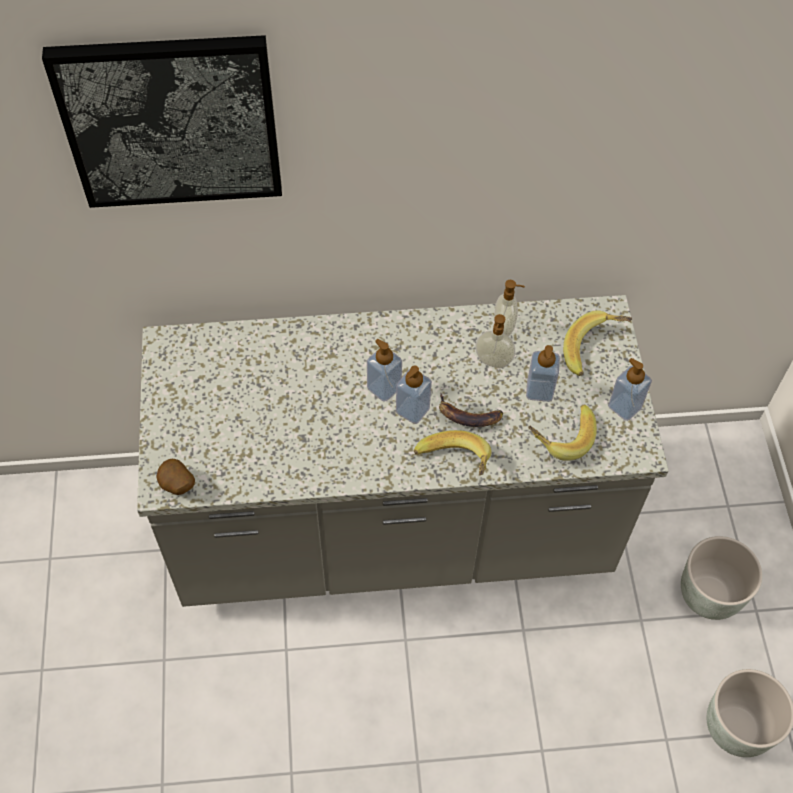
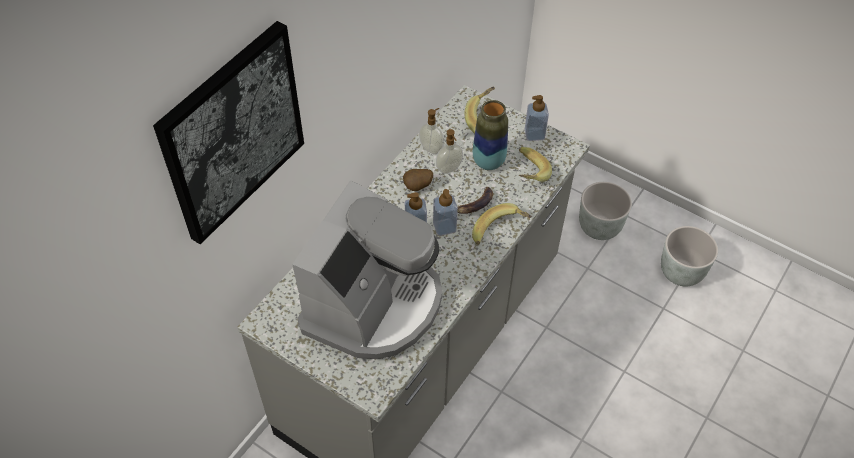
camera: 50 degrees left, 5 degrees down
(177, 486) = (381, 383): potato -> potato (418, 187)
(261, 416) = (374, 304): none -> coffee machine
(539, 390) = (488, 162): soap dispenser -> vase

